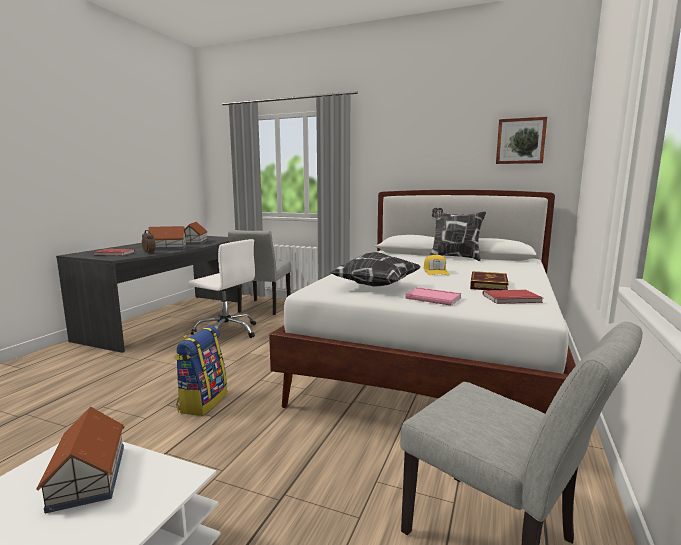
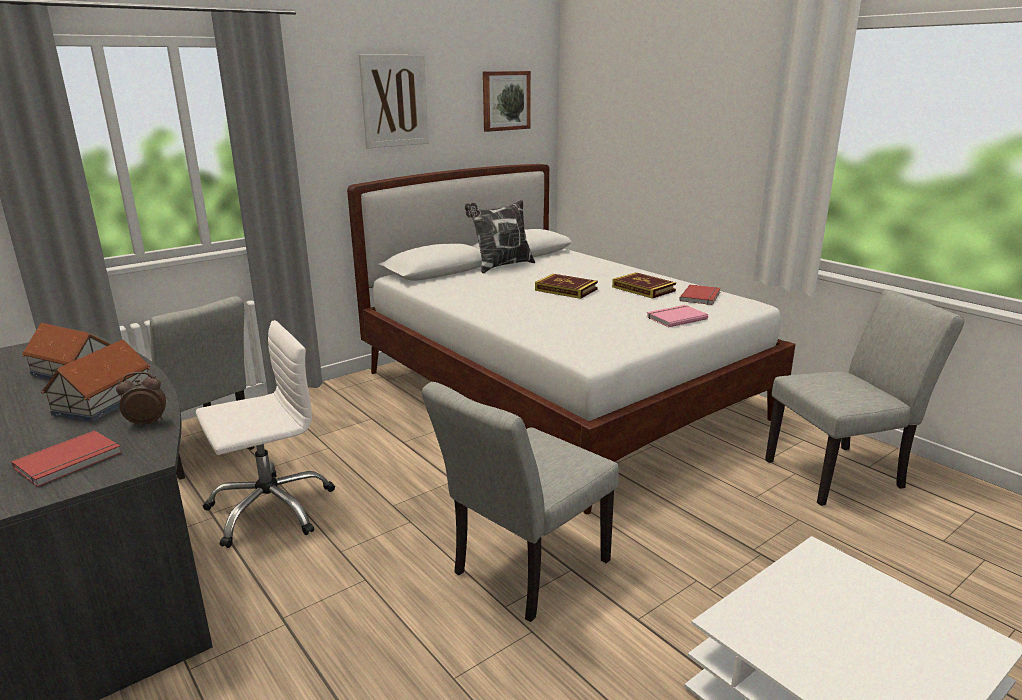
camera: 60 degrees left, 10 degrees up
(87, 477) = (804, 614): toy house -> none
(202, 402) = (523, 572): backpack -> grey chair
(375, 286) = (605, 326): pillow -> none
(422, 142) = (394, 101): none -> picture
(435, 271) = (566, 290): yellow cap -> book

